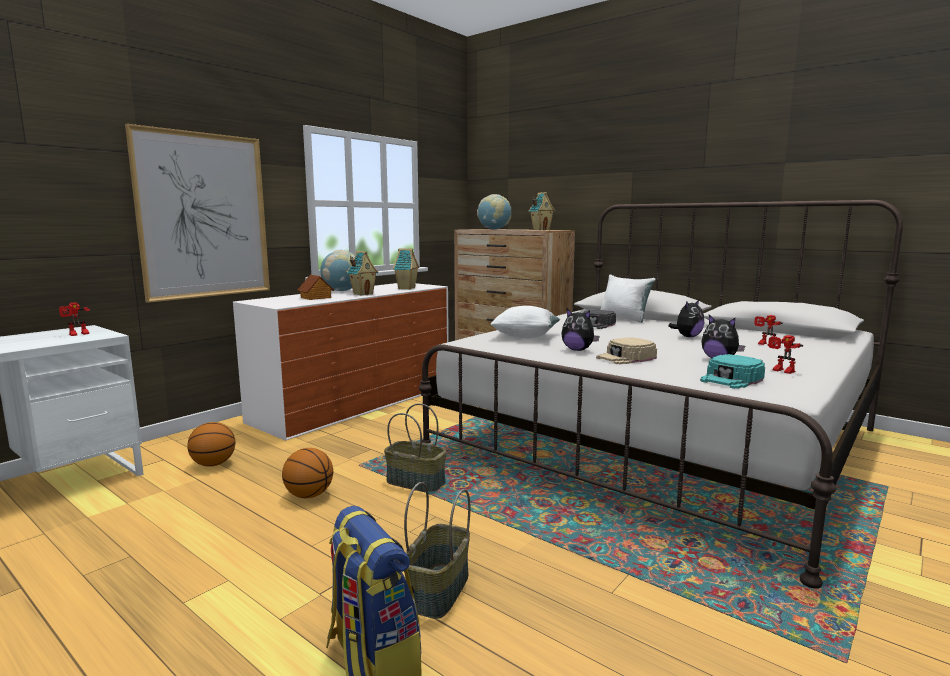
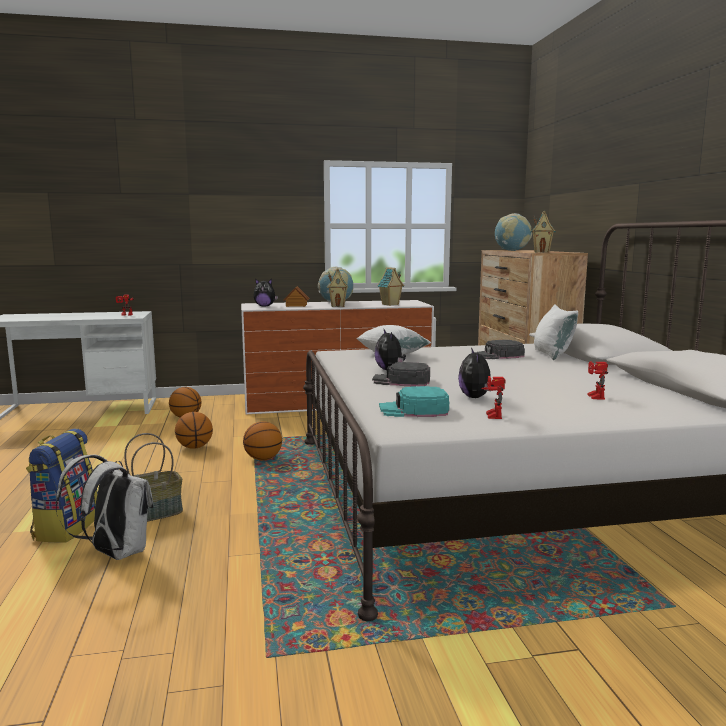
camera: 40 degrees right, 0 degrees up
(204, 216) = (232, 238): picture -> none
(416, 482) = (263, 459): basket -> basketball
(506, 655) = (115, 553): none -> white backpack
(626, 358) = (401, 381): beige cap -> black cap
(687, 336) = (540, 377): plush toy -> plush toy (265, 306)

